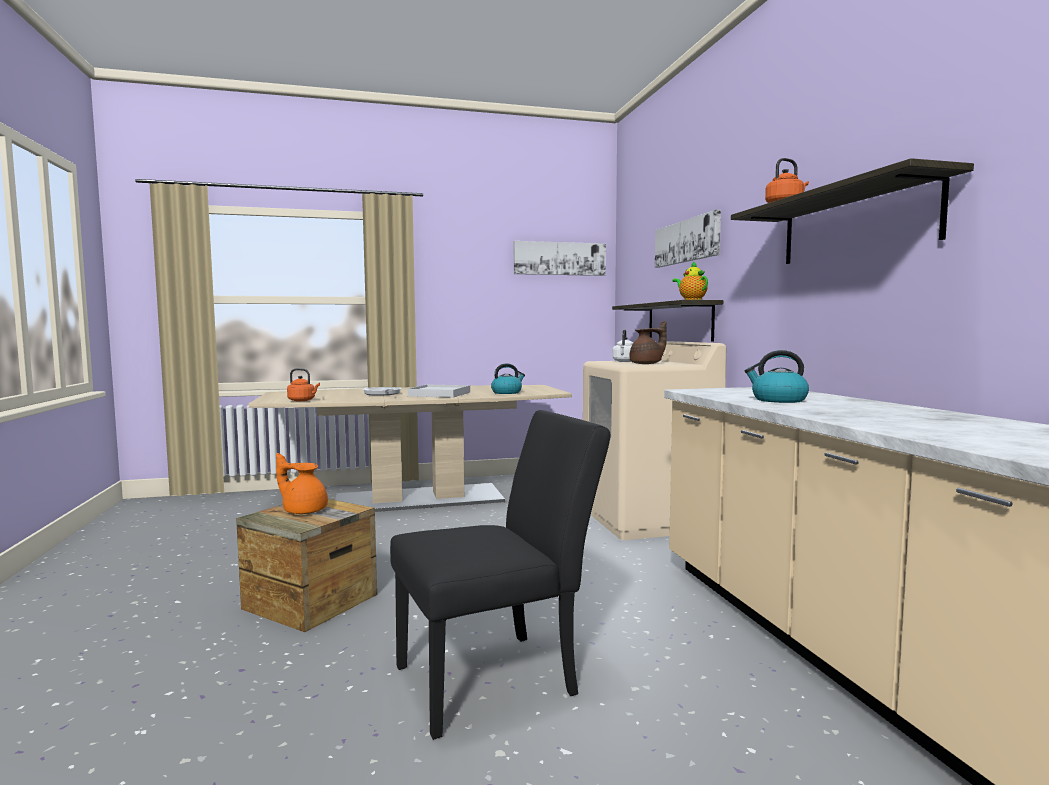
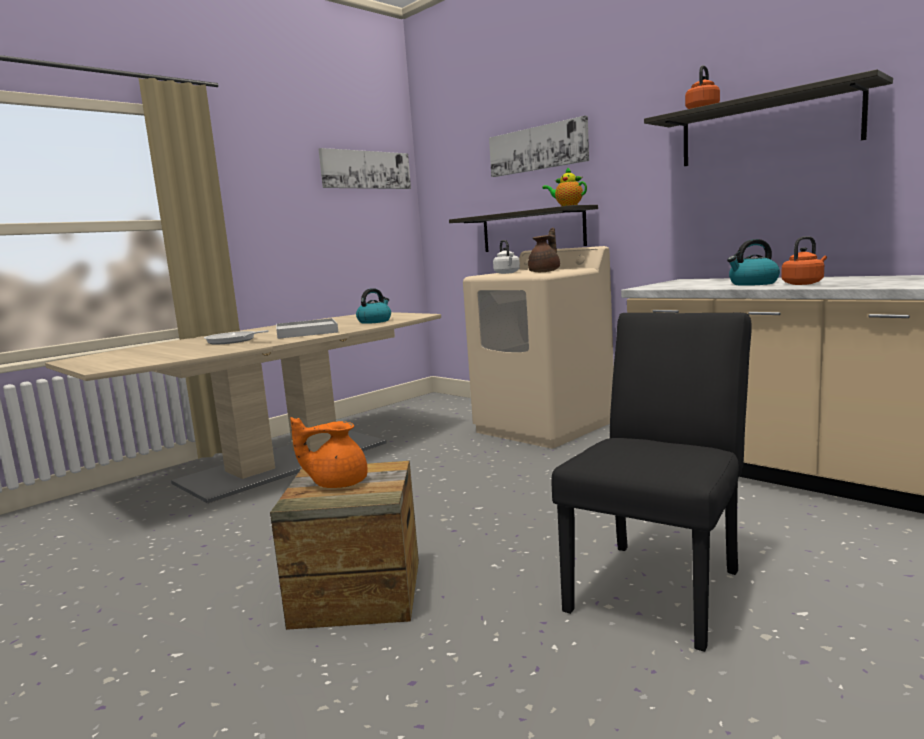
camera: 30 degrees left, 5 degrees up
(303, 400) = (157, 360): orange kettle -> orange kettle (804, 283)

